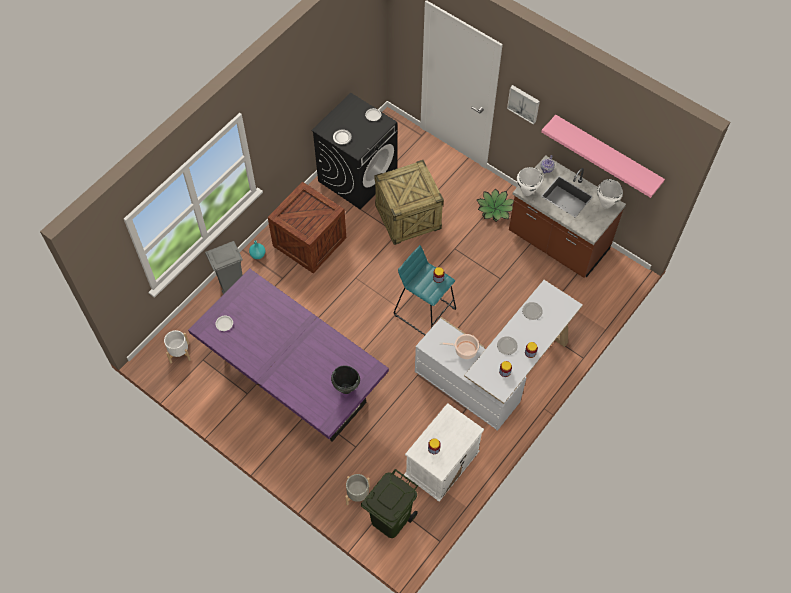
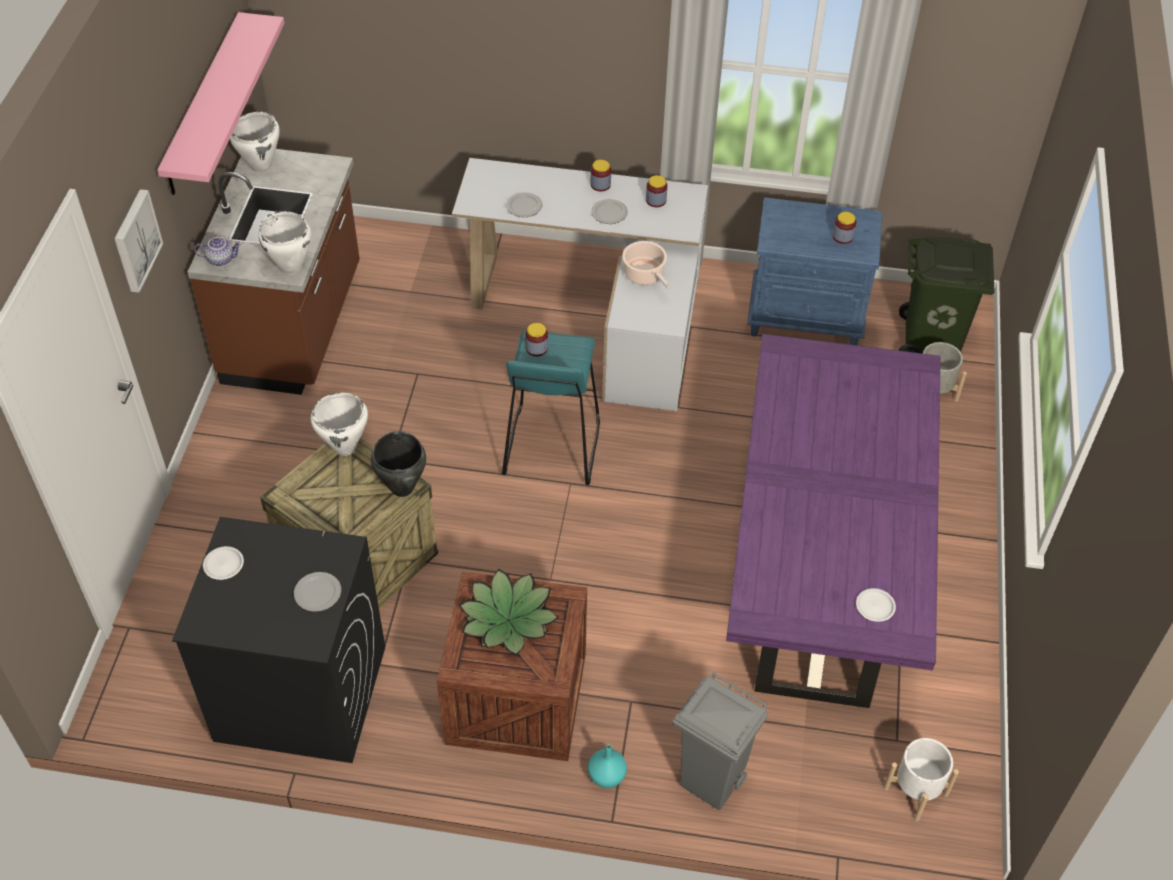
camera: 120 degrees left, 10 degrees down
(346, 388) = (843, 369): black cooking pot -> black cooking pot (401, 488)
(431, 195) = (345, 447): none -> white cooking pot
(441, 467) = (806, 318): white nightstand -> blue nightstand
(495, 208) = (265, 435): potted plant -> potted plant (508, 620)

